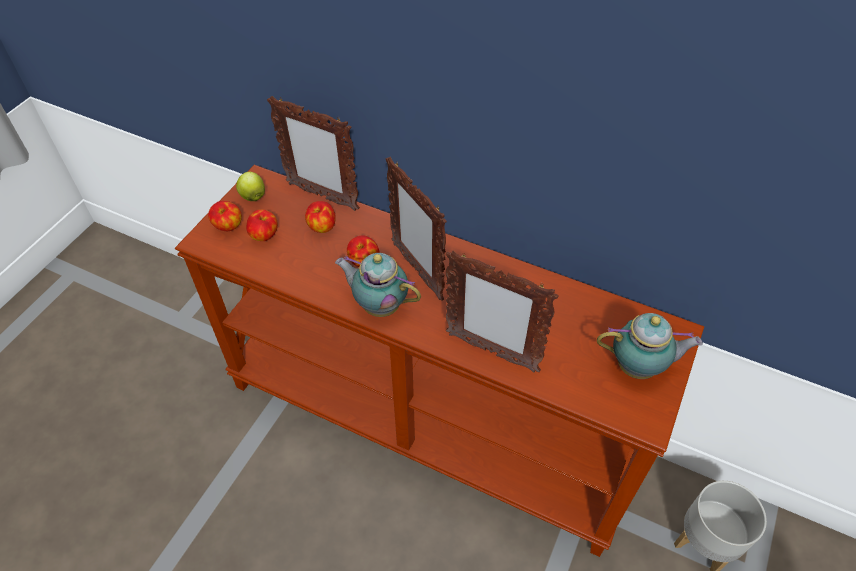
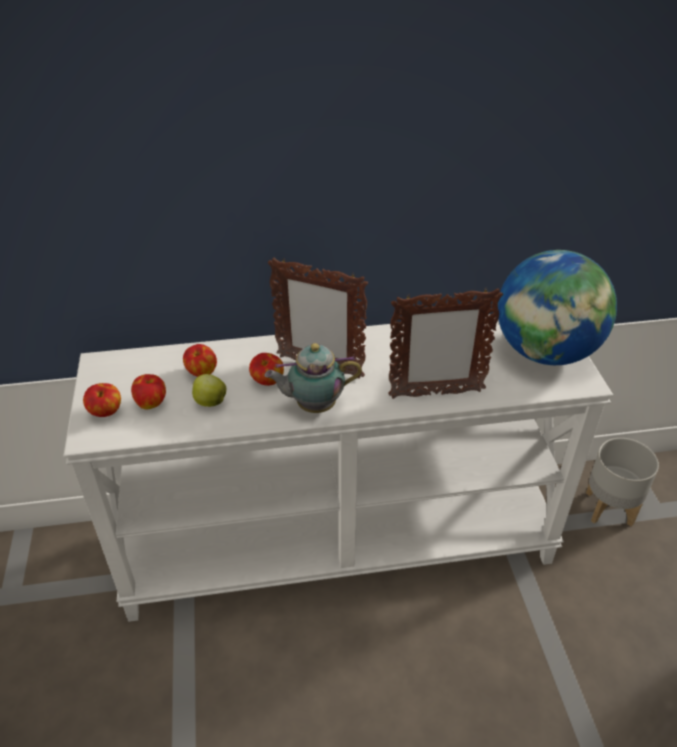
camera: 35 degrees left, 10 degrees down
(253, 196) = (106, 378): apple -> apple (209, 402)
(322, 196) = (177, 350): picture frame -> none
(430, 420) = (339, 541): brown console table -> white console table
(639, 367) = (545, 352): teapot -> globe

